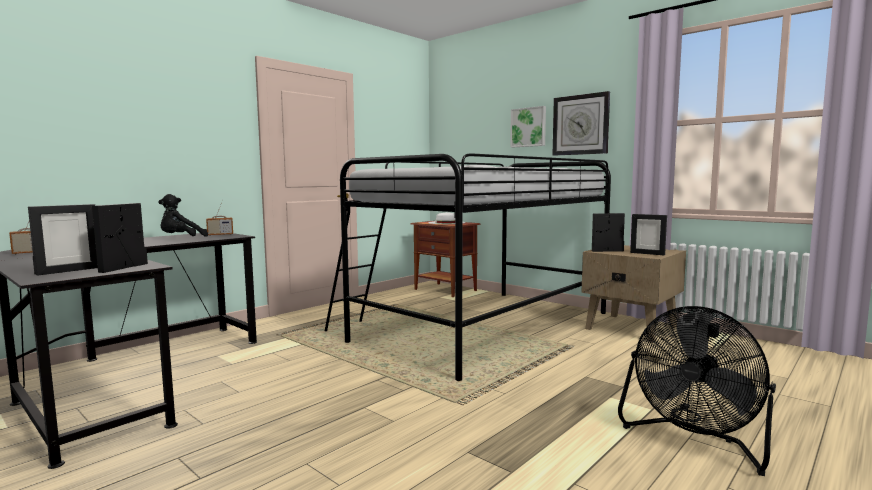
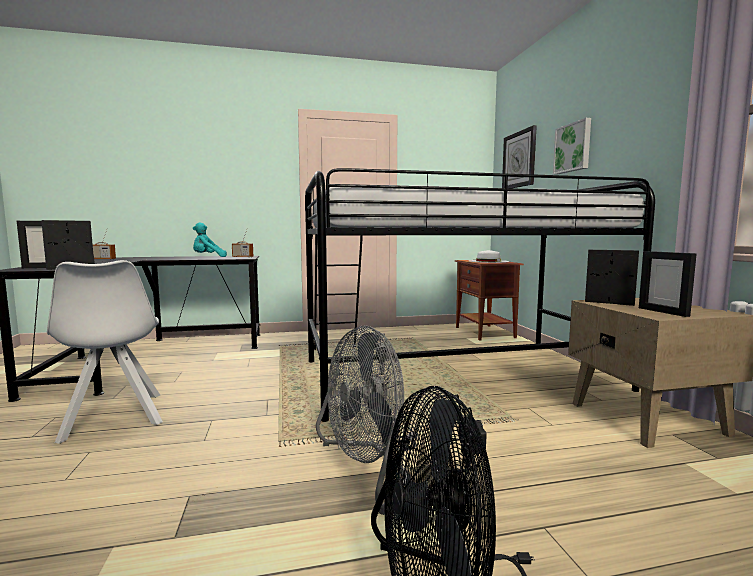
camera: 35 degrees right, 0 degrees up
(181, 239) = (208, 257): black plush toy -> turquoise plush toy
(255, 436) = (113, 418): none -> white chair
(543, 394) = (372, 464): none -> grey fan
(580, 125) = (627, 134): wall clock -> wall clock (519, 159)

